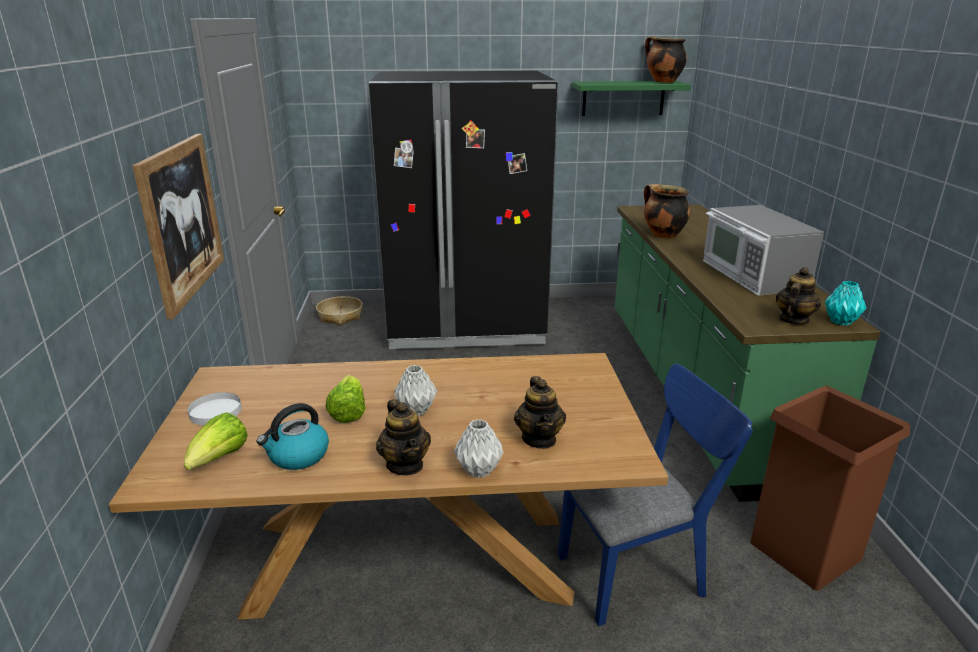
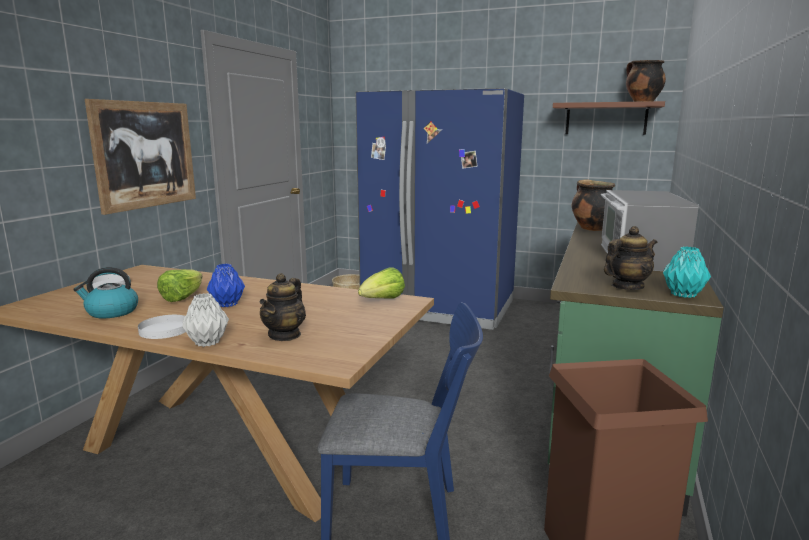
camera: 25 degrees right, 10 degrees down
(219, 459) = (67, 305): lettuce -> lettuce (382, 300)
(405, 465) = (165, 329): teapot -> white plate
(415, 410) = (227, 304): grey vase -> blue vase
(465, 324) = (439, 307): black fridge -> blue fridge
(623, 98) = (606, 119): green shelf -> brown shelf

